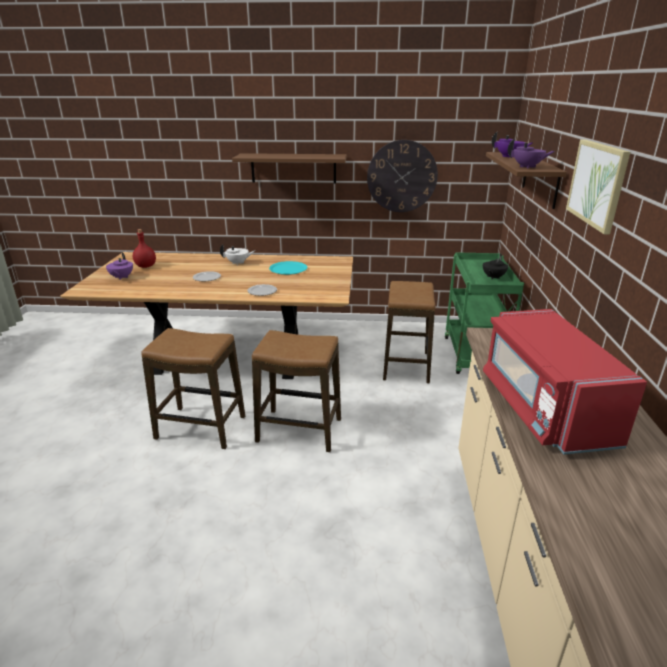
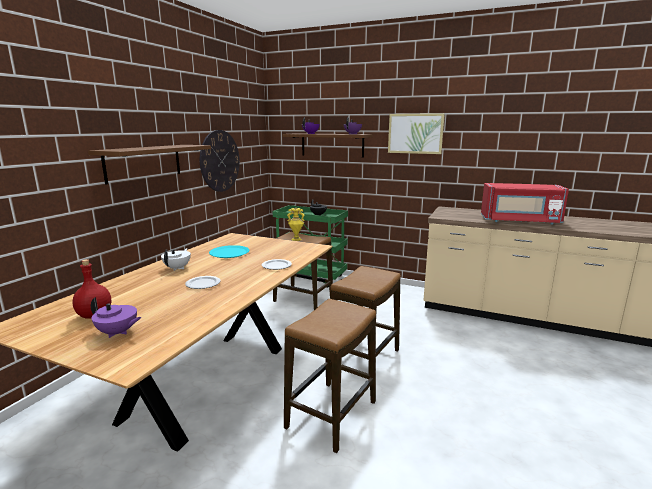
camera: 70 degrees left, 10 degrees down
(403, 290) = (296, 239): none -> yellow vase

